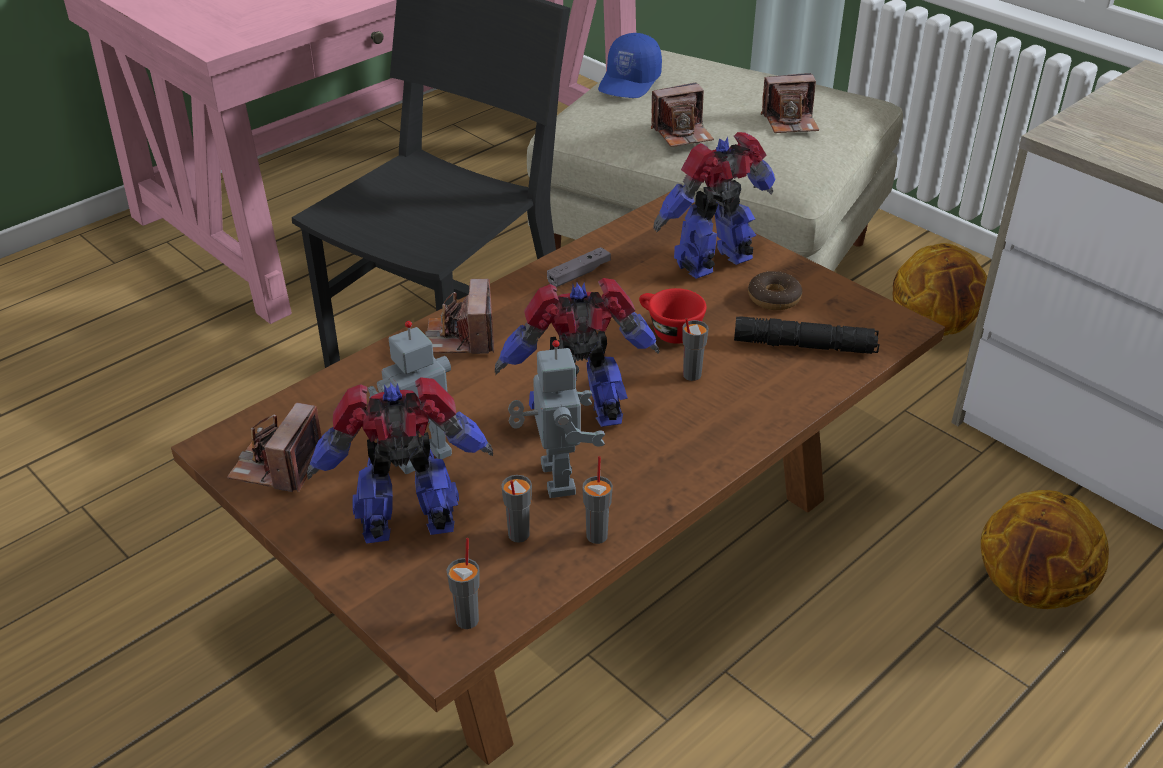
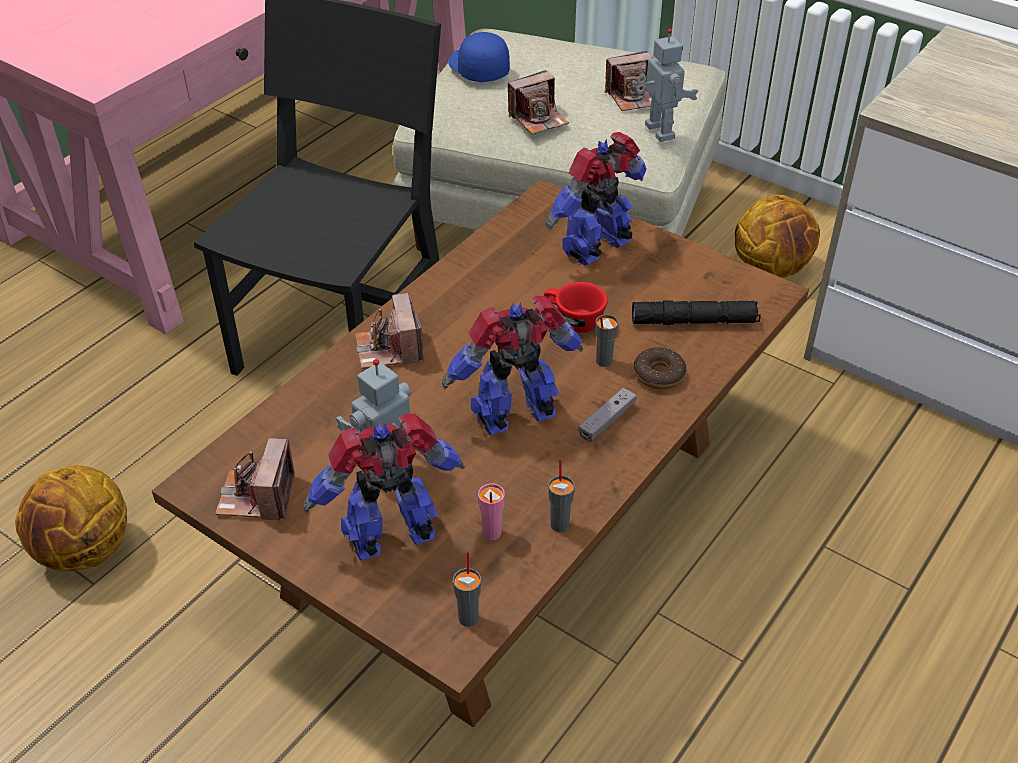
camera: 10 degrees left, 5 degrees up
(518, 535) = (491, 533): grey cup -> pink cup
(554, 479) = (509, 476): toy robot -> toy robot (657, 132)
(579, 274) = (479, 272): grey game controller -> grey game controller (607, 420)
(630, 83) = (477, 69): blue cap -> blue cap turned 135 degrees clockwise
(774, 298) = (657, 277): donut -> donut (659, 374)
(1031, 589) = (896, 503): basketball -> basketball (85, 551)

